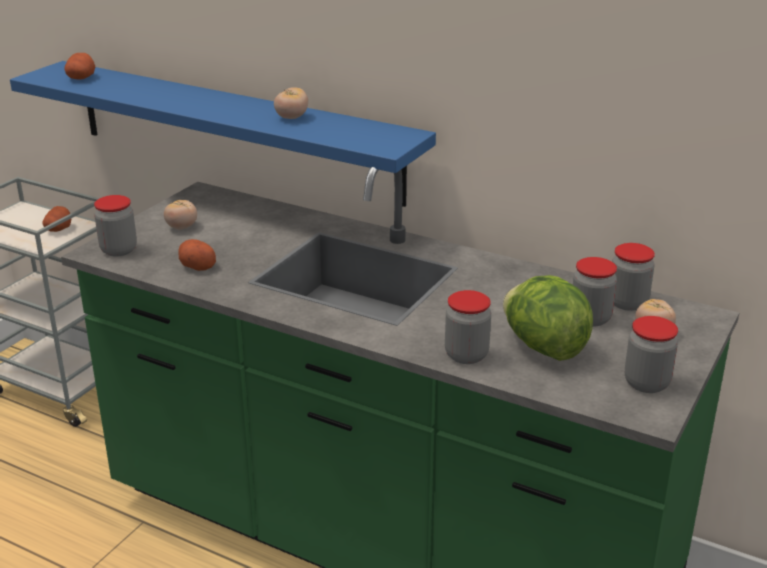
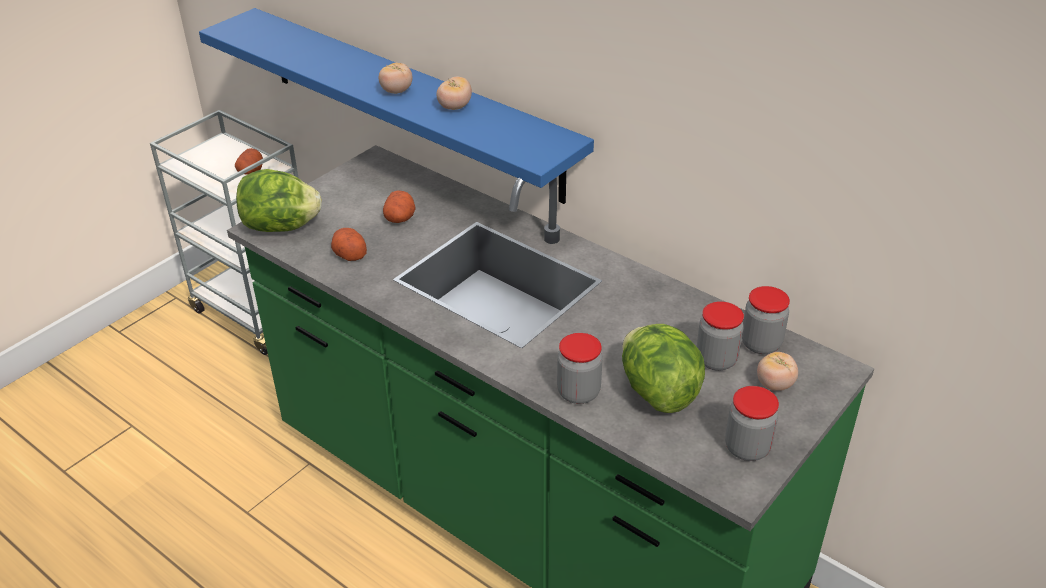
camera: 10 degrees right, 10 degrees up
(81, 78) = (266, 35): potato -> potato (400, 218)
(119, 250) = (281, 227): jar -> lettuce
(182, 227) = (346, 204): tomato -> tomato (396, 91)

